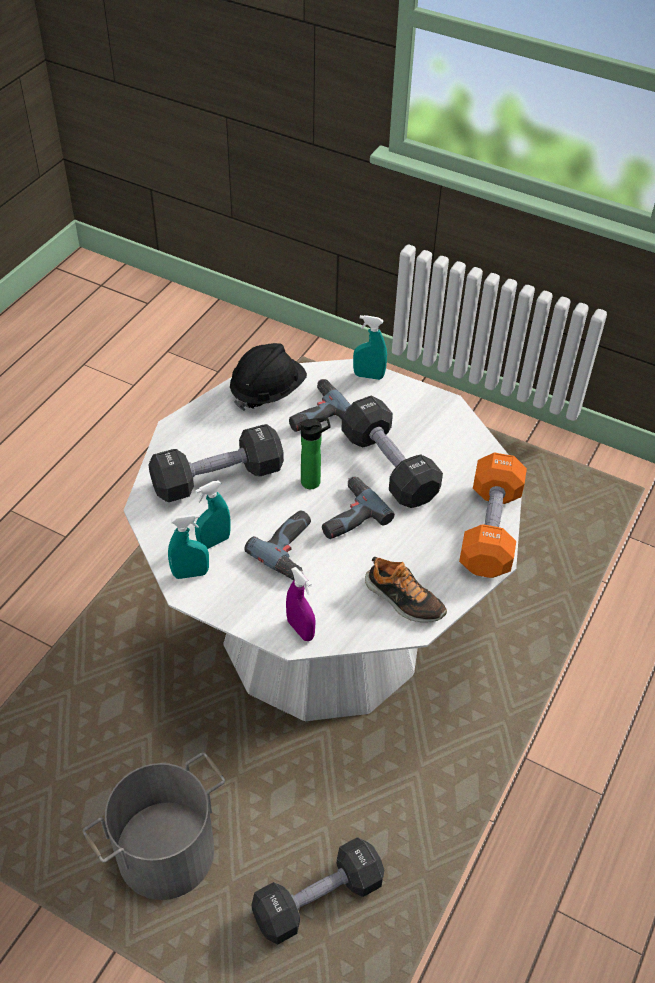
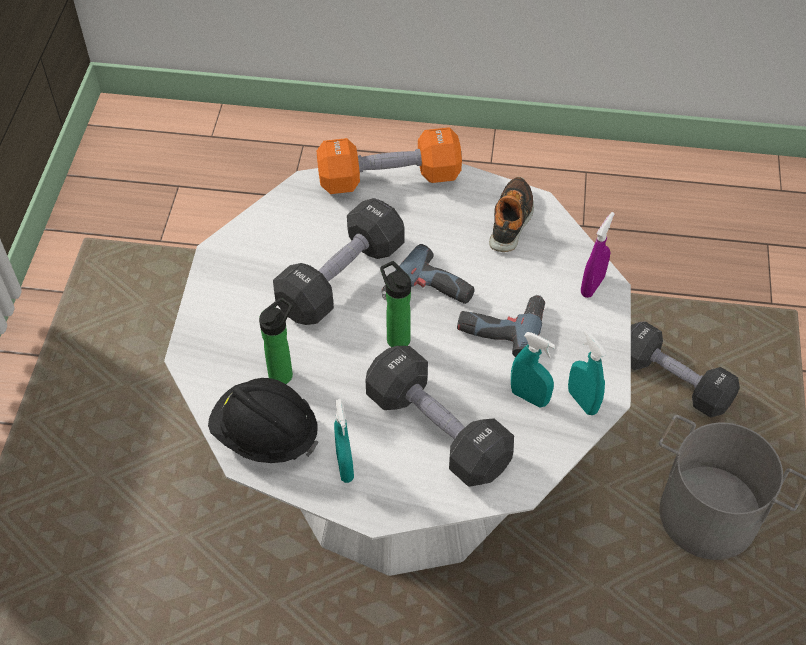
camera: 110 degrees left, 5 degrees up
(314, 412) = (283, 373): power drill -> bottle
(368, 376) = (195, 339): turquoise spray bottle -> turquoise spray bottle (345, 466)

